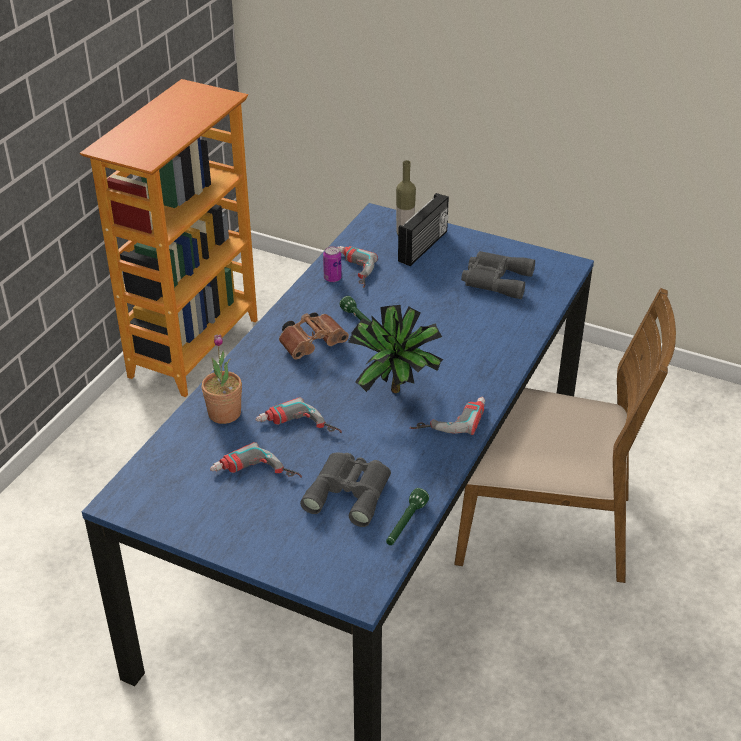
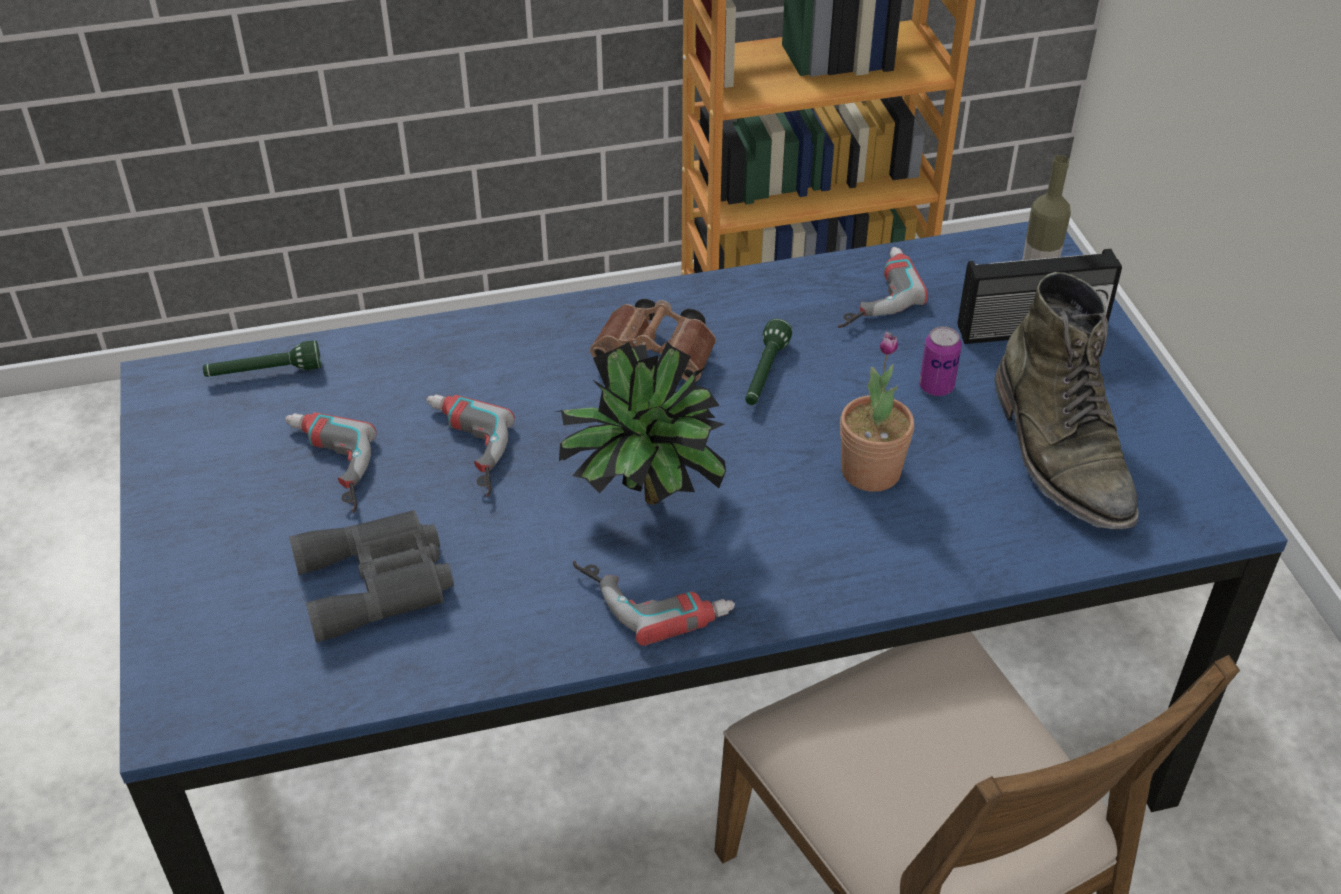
camera: 50 degrees right, 5 degrees up
(224, 413) = (421, 366): potted plant -> potted plant (871, 471)
(332, 278) = (829, 288): can -> can (936, 387)
(405, 524) = (363, 685): green flashlight -> green flashlight (264, 373)
(495, 279) = (1060, 451): grey binoculars -> green boot

